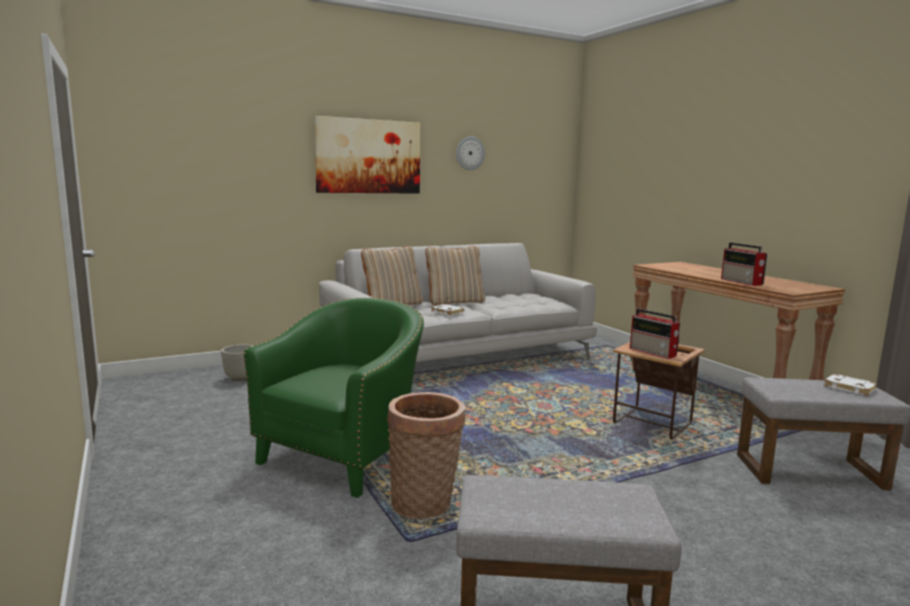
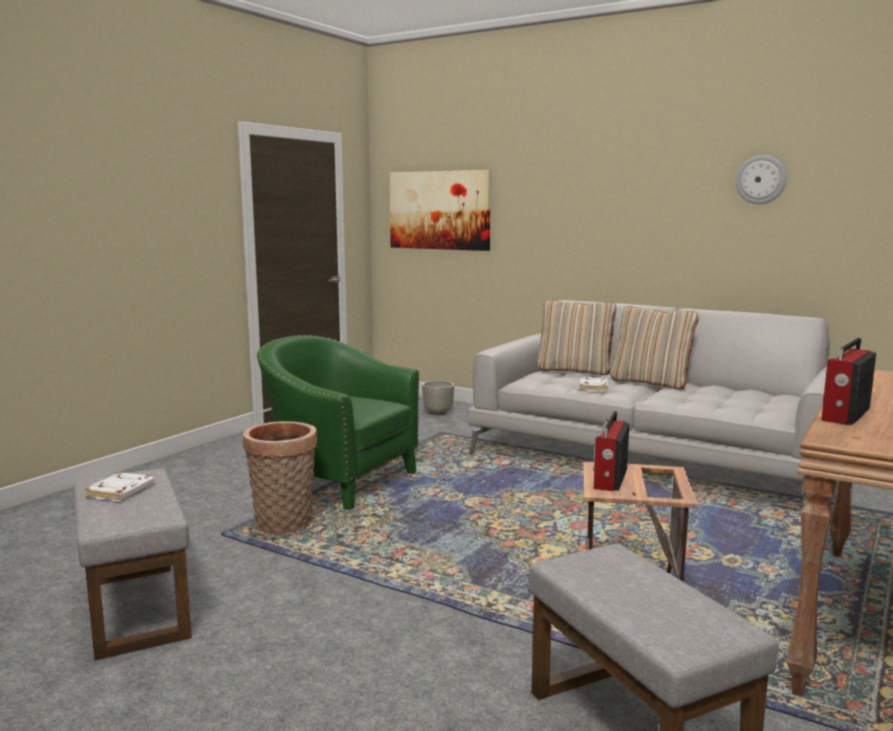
camera: 60 degrees right, 0 degrees up
(345, 456) = (338, 481): green armchair -> green armchair turned 150 degrees counterclockwise
(368, 156) = (611, 191): picture -> picture (439, 210)
(850, 388) = (692, 617): white book -> white book (121, 492)

